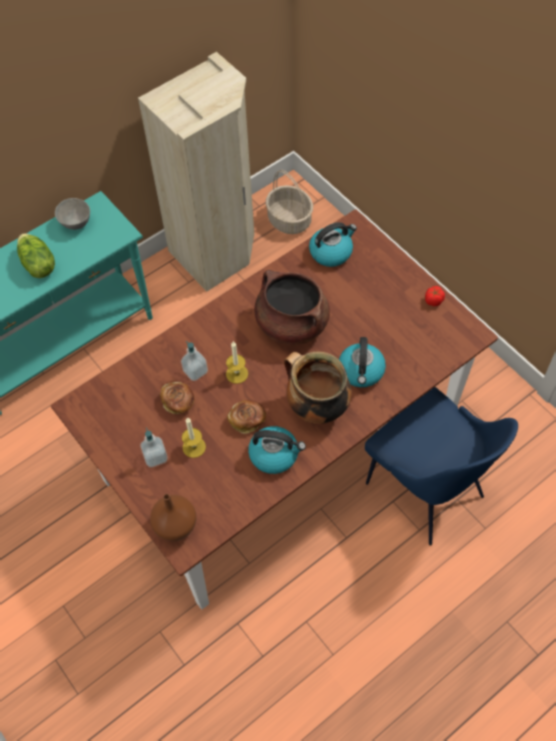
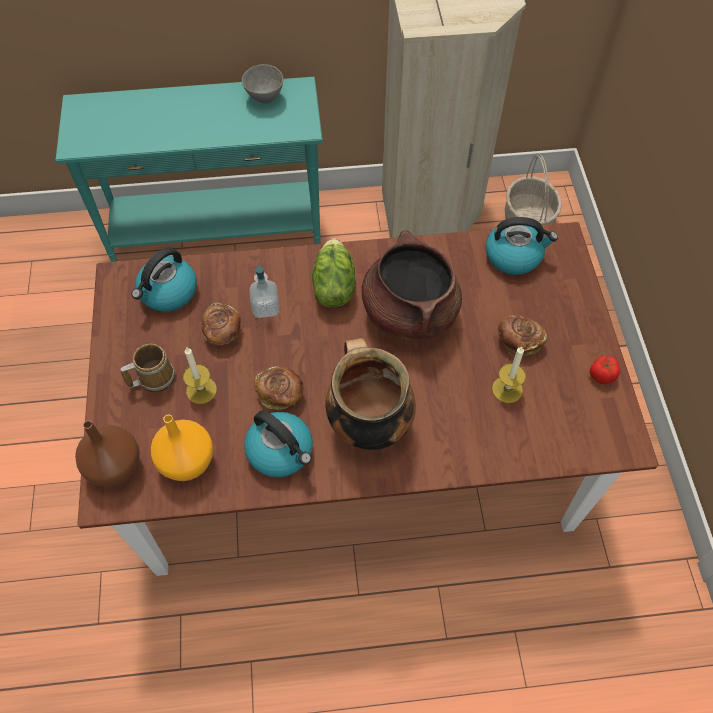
camera: 30 degrees right, 0 degrees up
(38, 265) = (197, 119): lettuce -> lettuce (333, 286)
(155, 457) = (154, 377): soap dispenser -> mug
(221, 496) = (188, 463): none -> orange vase
(237, 374) = (308, 335): candle -> candle (507, 389)
(361, 371) = (452, 412): kettle -> kettle (168, 293)
(371, 306) = (518, 341): none -> bread
(426, 490) = (484, 596): blue chair -> none

